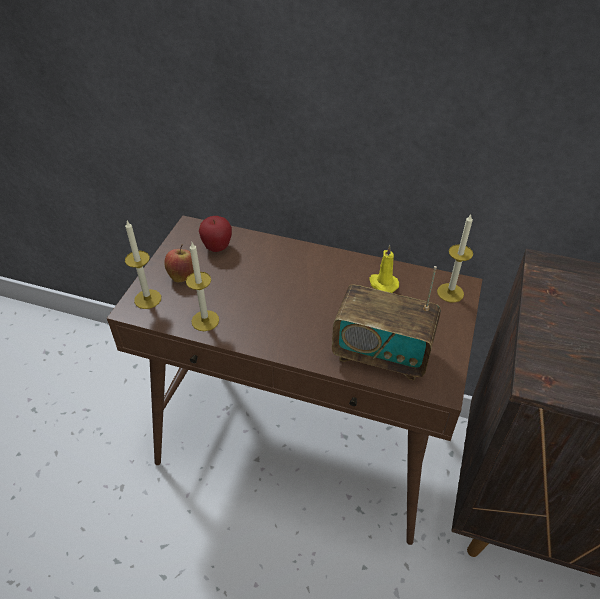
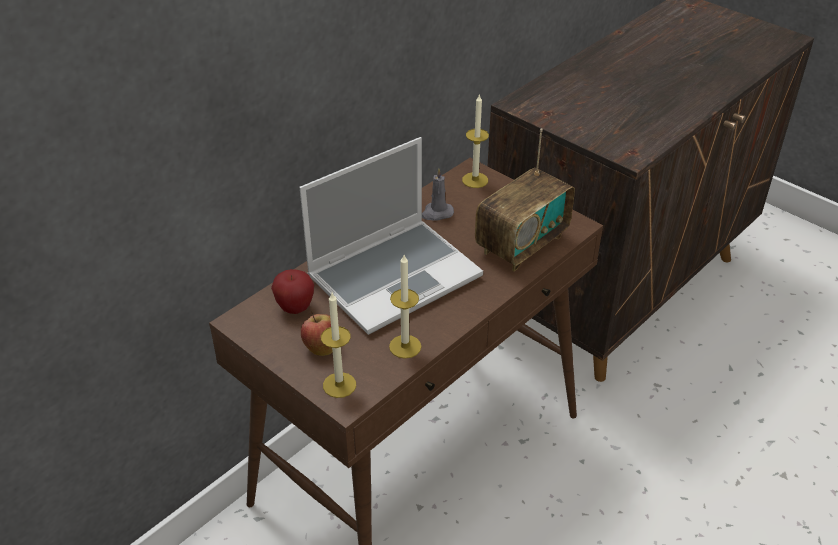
camera: 65 degrees left, 5 degrees down
(285, 286) = (395, 275): none -> laptop
(382, 284) = (436, 213): yellow candle -> grey candle

